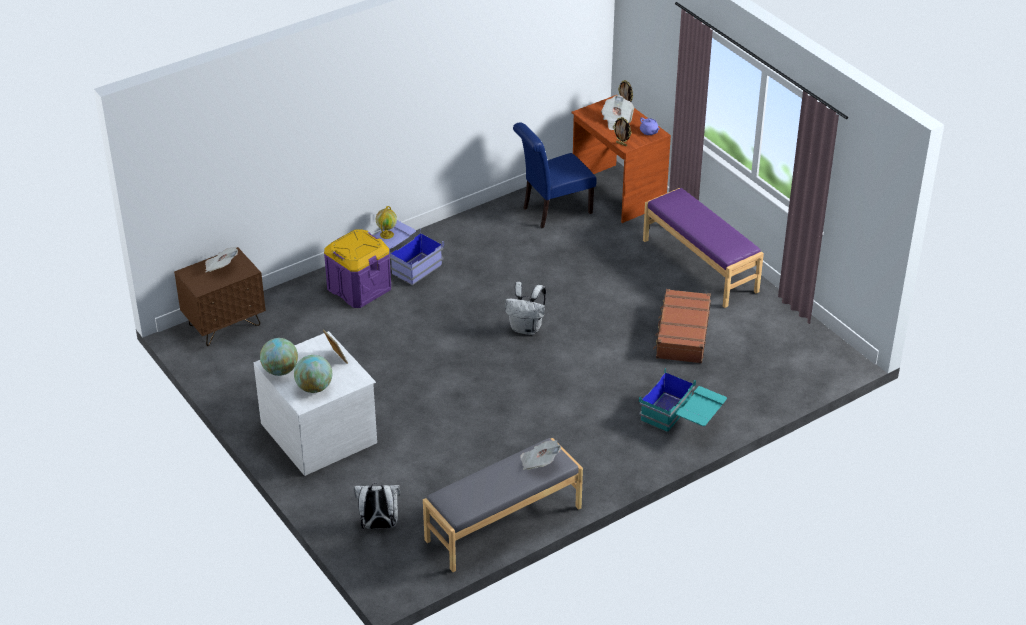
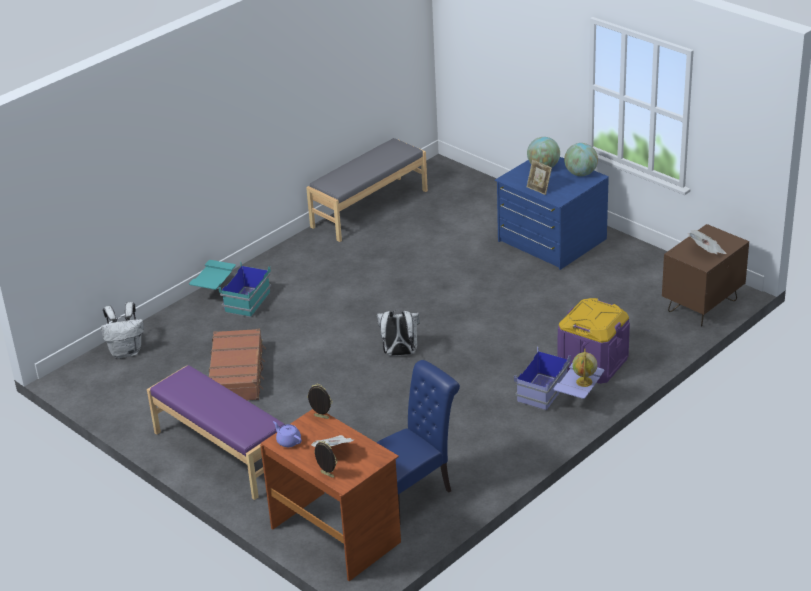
camera: 170 degrees right, 5 degrees down
(320, 432) = (551, 240): white dresser -> blue dresser
(378, 525) = (467, 193): white backpack -> white backpack (127, 352)
(539, 462) = (341, 179): newspaper -> none

